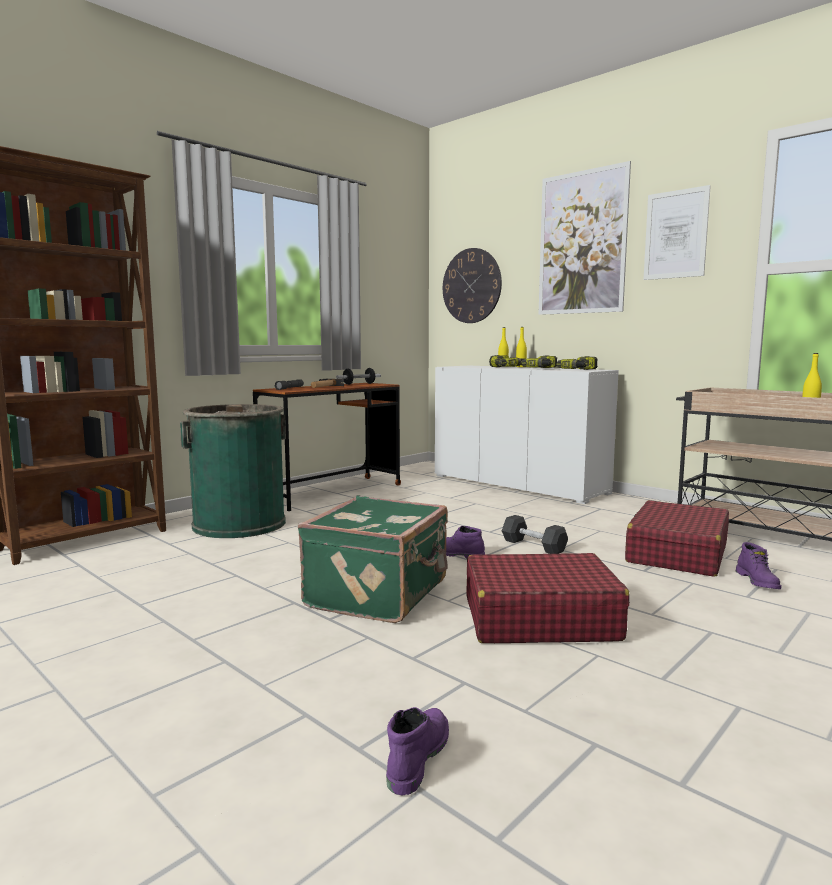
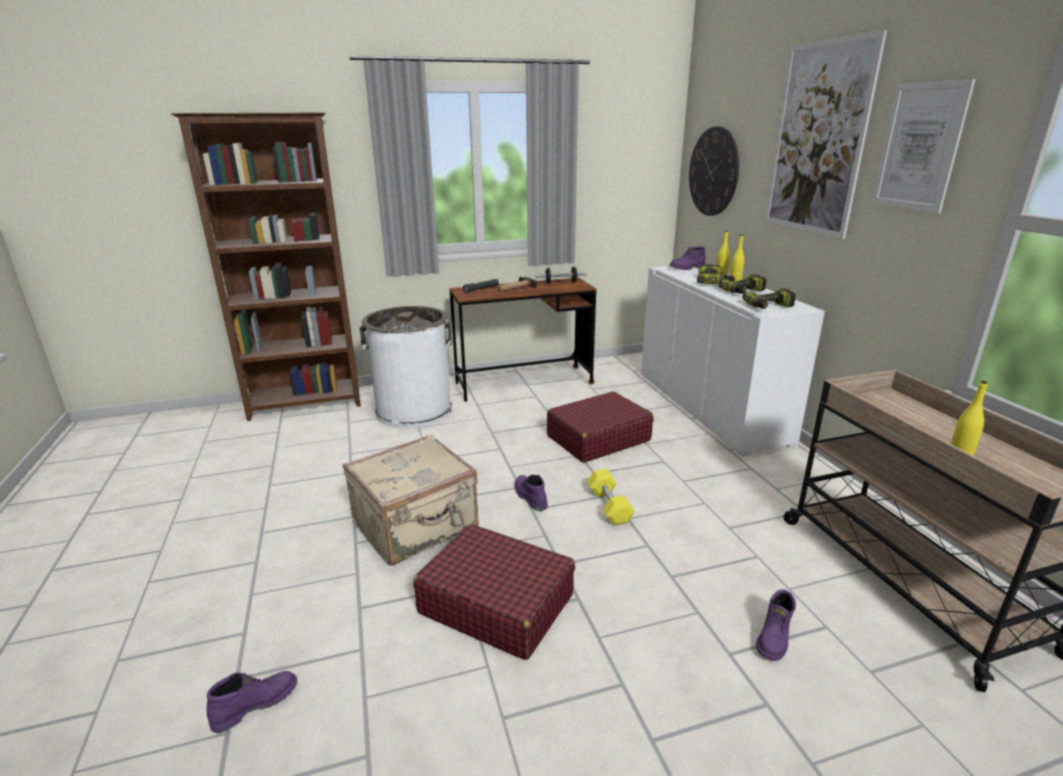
camera: 30 degrees right, 15 degrees up
(239, 524) = (413, 410): green trash can -> white trash can
(380, 594) = (417, 527): green suitcase -> beige suitcase
(467, 366) = (687, 268): none -> purple boot
(533, 546) = (609, 506): grey dumbbell -> yellow dumbbell
(676, 554) = (740, 564): red suitcase -> red suitcase (598, 438)

